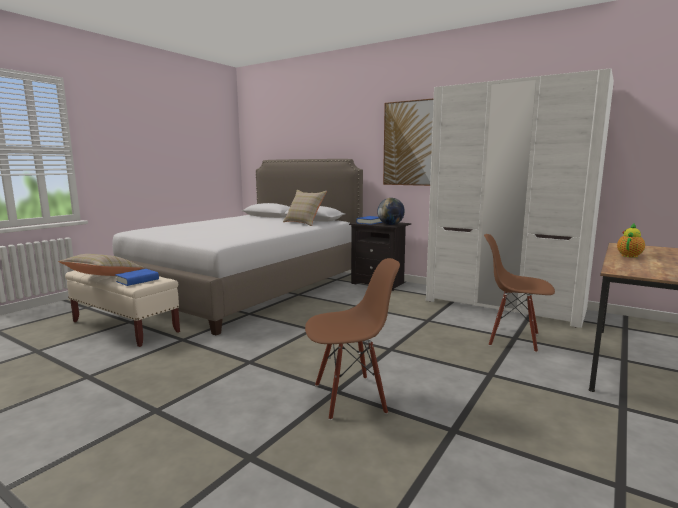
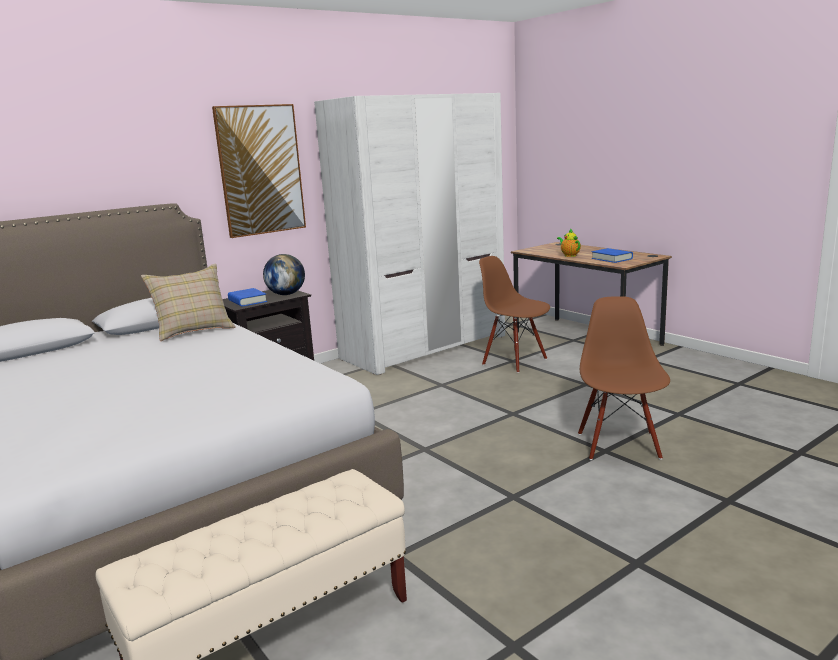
camera: 70 degrees left, 5 degrees up
(103, 276) = (257, 547): beige pillow -> none
(137, 280) = (343, 499): blue book -> blue book (611, 259)
(513, 339) = (515, 361): brown chair -> brown chair turned 90 degrees clockwise

